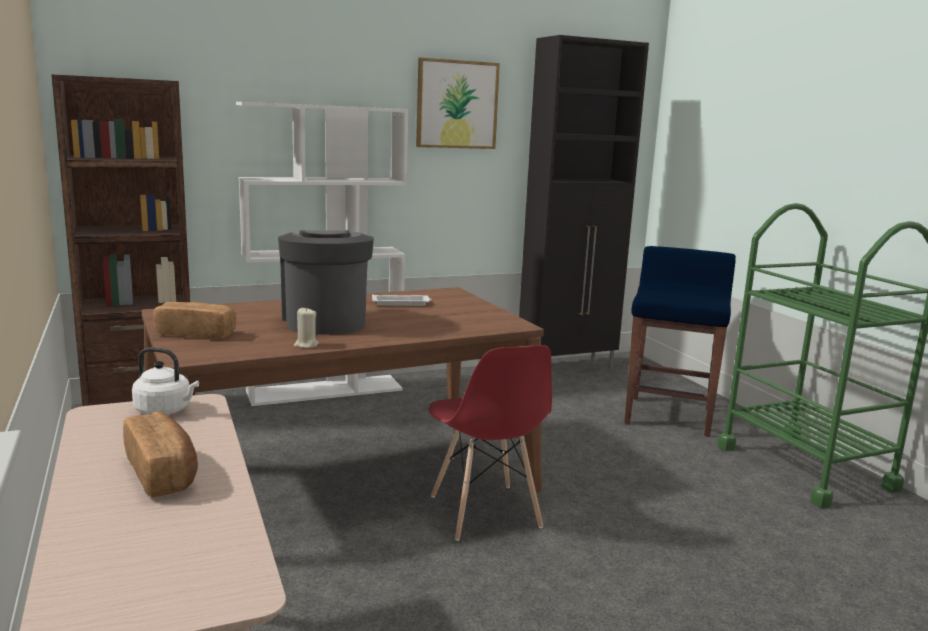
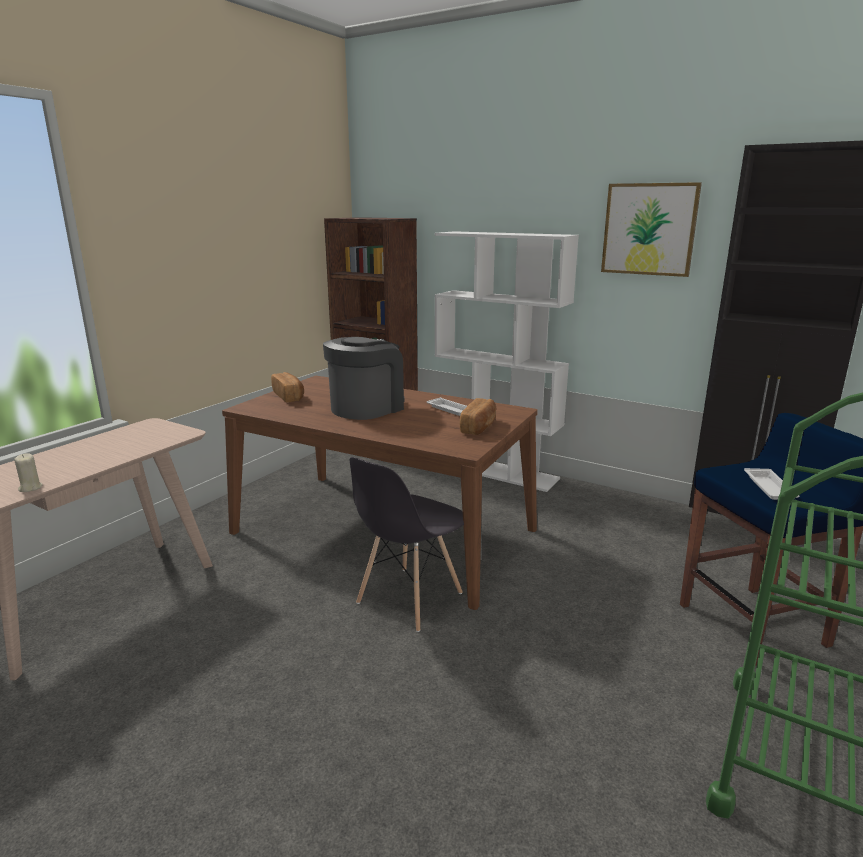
camera: 55 degrees right, 5 degrees up
(162, 473) = (84, 458): bread -> bread (479, 427)
(165, 411) = (167, 431): white kettle -> none
(306, 345) = (308, 419): beige candle -> beige candle (30, 488)
(485, 512) = (409, 599): red chair -> grey chair
(688, 298) = (770, 488): none -> white tray

